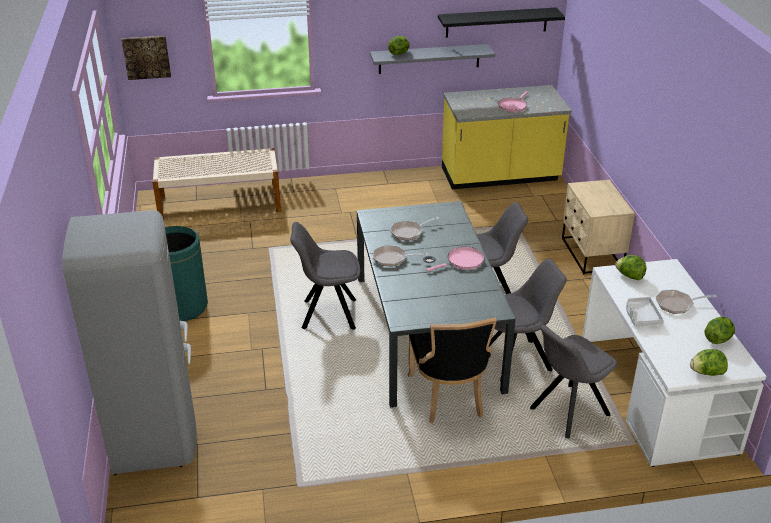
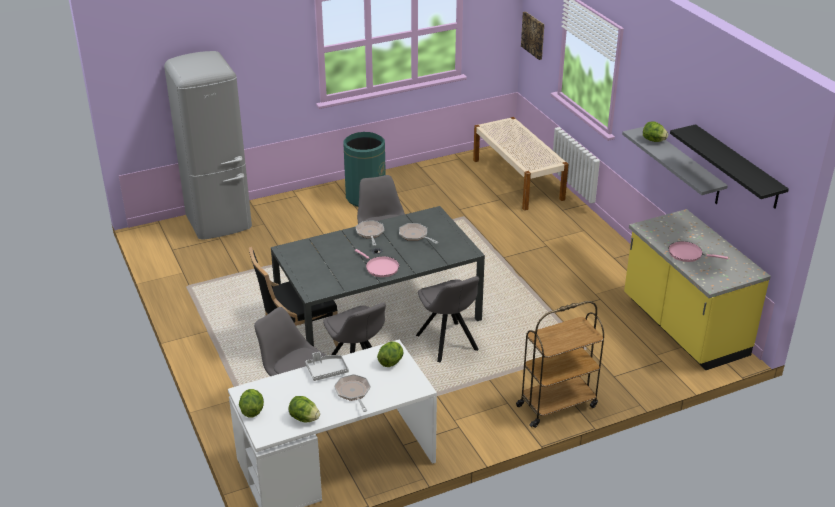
camera: 75 degrees right, 0 degrees up
(591, 254) = (557, 406): beige nightstand -> brown cart

